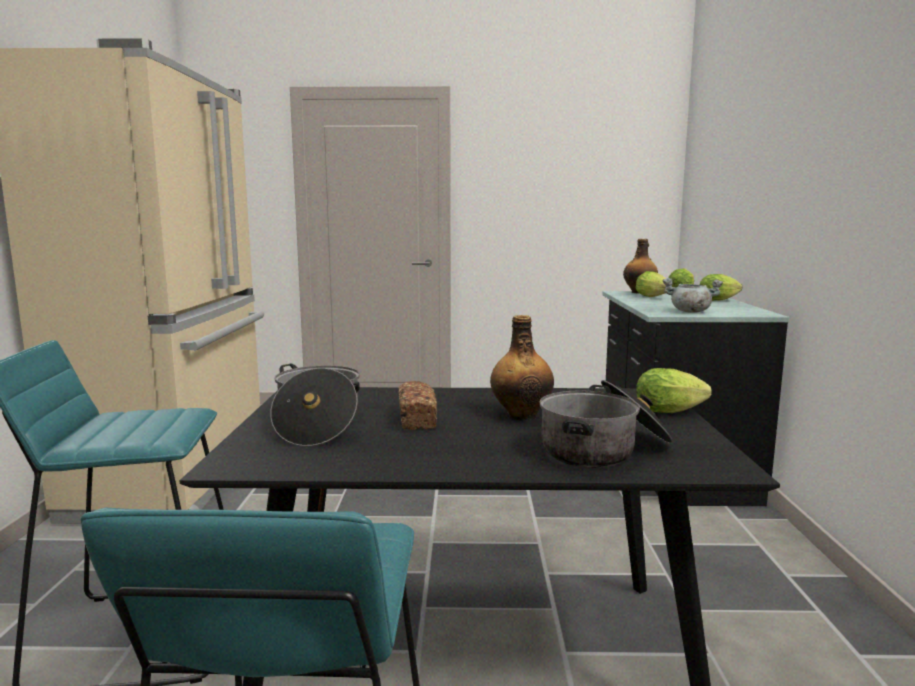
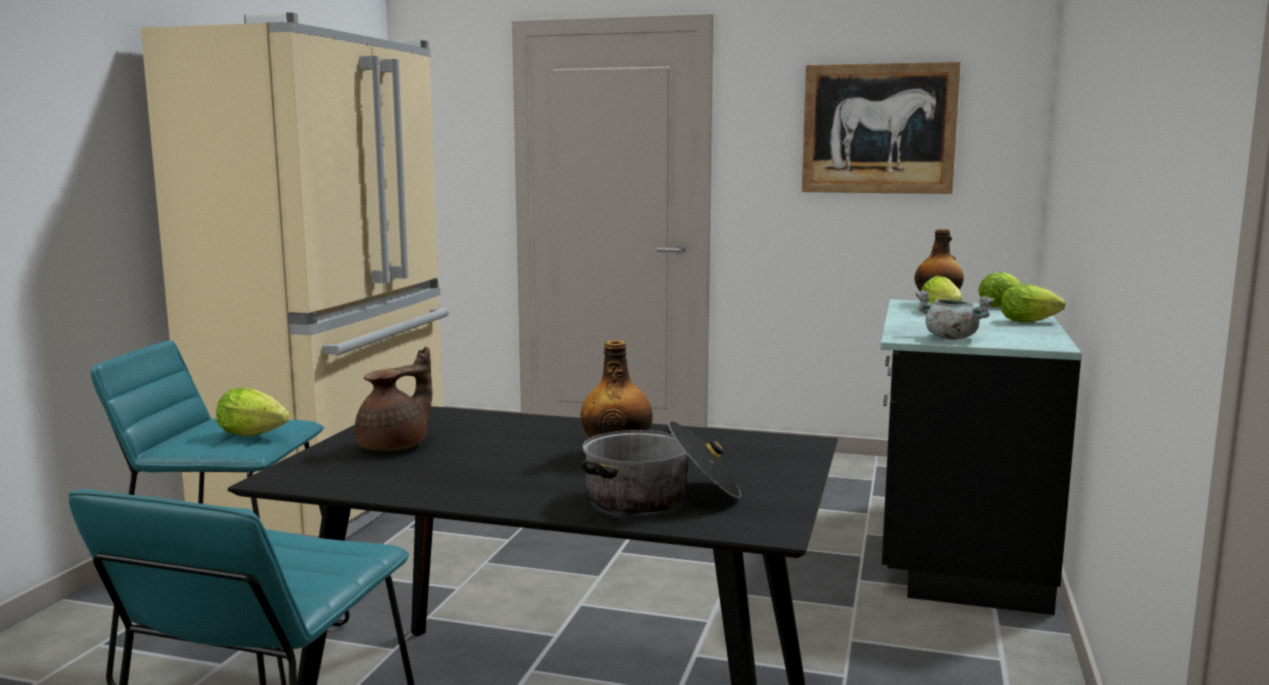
camera: 15 degrees right, 0 degrees up
(317, 424) = (396, 446): cooking pot -> brown teapot
(417, 420) = (500, 450): bread -> none
(571, 173) = (878, 129): none -> picture
(672, 412) = (798, 465): lettuce -> lettuce (256, 435)

